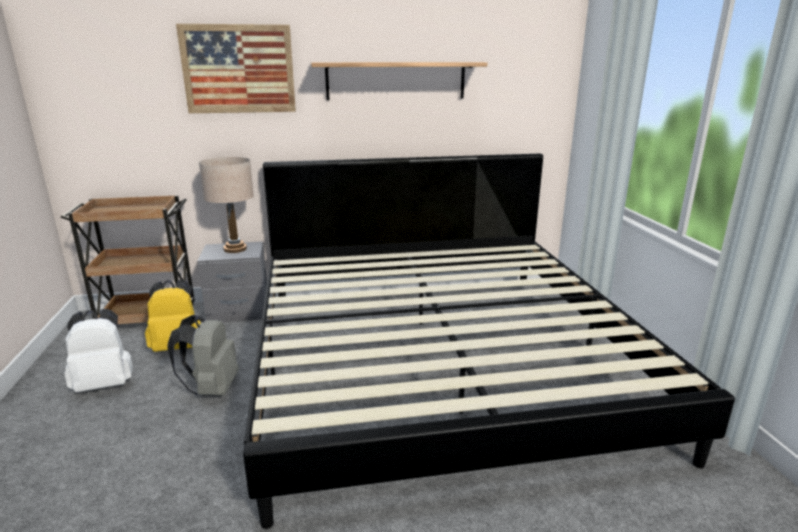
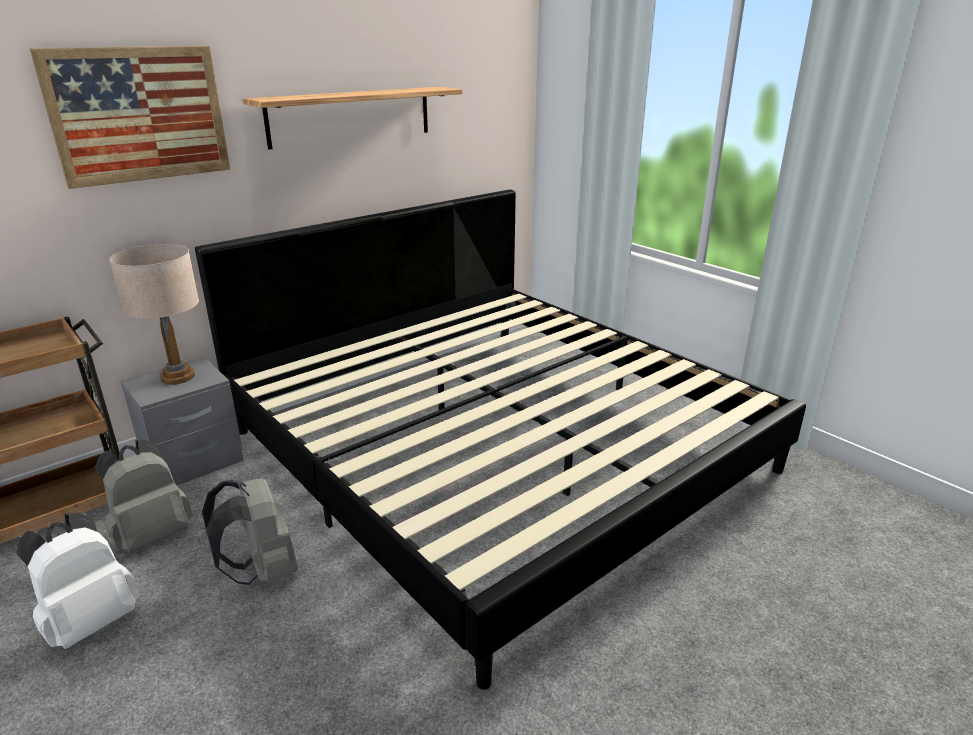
camera: 30 degrees left, 5 degrees up
(178, 346) = (152, 534): yellow backpack -> grey backpack

